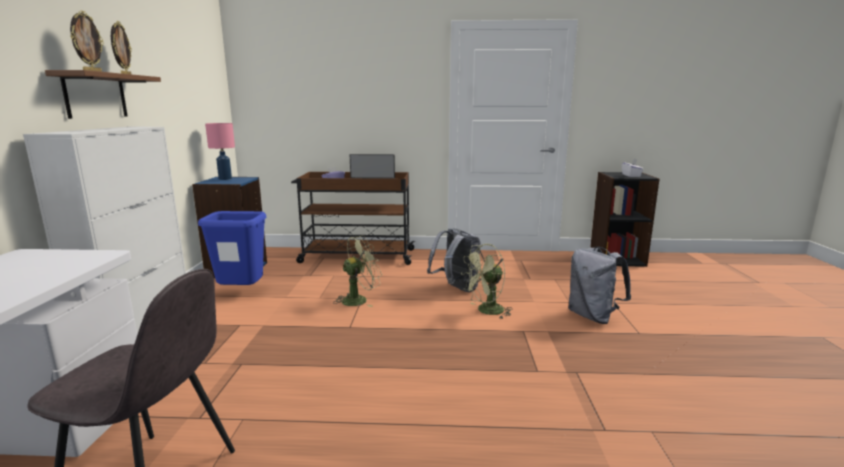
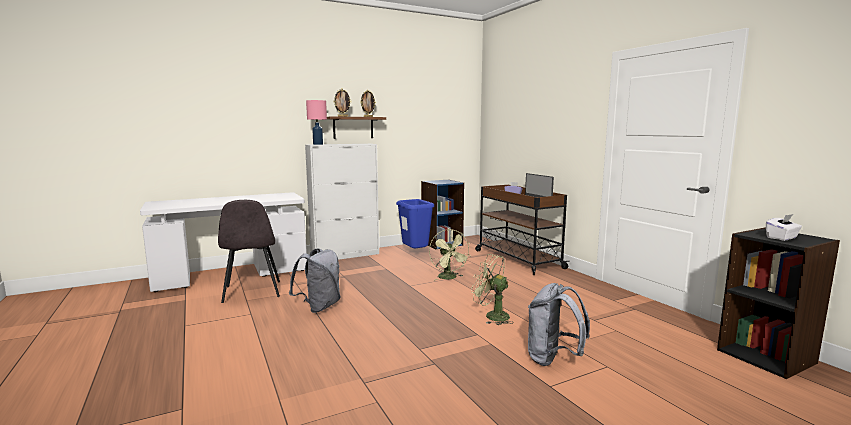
camera: 60 degrees right, 5 degrees down
(225, 179) = (444, 181): pink table lamp -> pink table lamp (318, 144)
(359, 299) = (449, 278): green fan -> green fan turned 45 degrees clockwise
(456, 289) = (516, 298): grey backpack -> grey backpack (319, 307)

